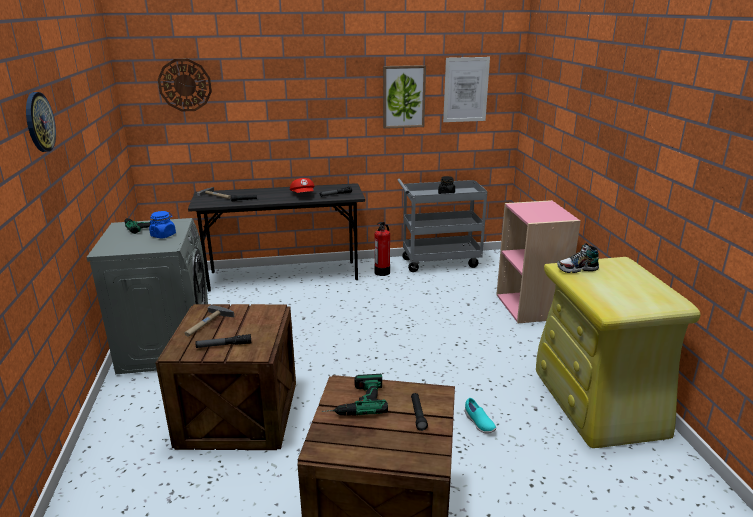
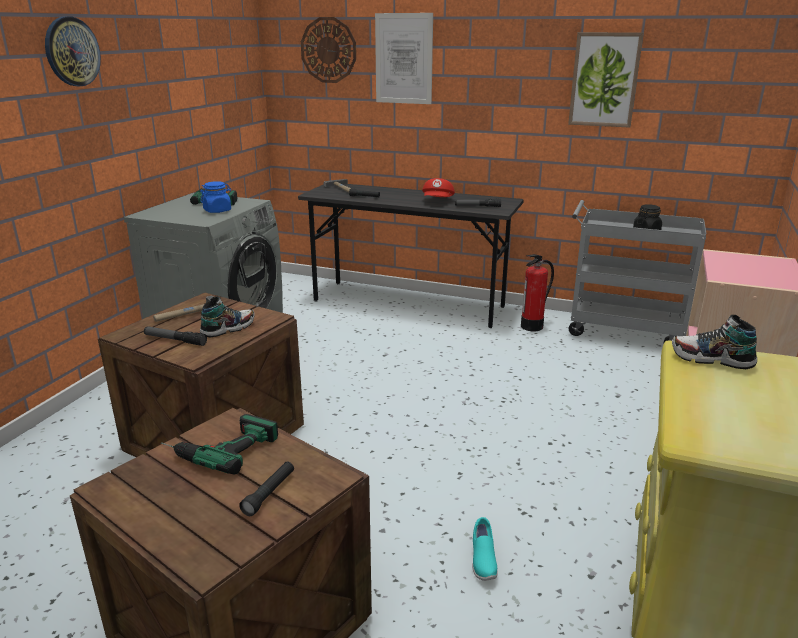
camera: 30 degrees right, 0 degrees up
(252, 326) = (228, 328): none -> shoe
(466, 89) = (707, 74): picture -> picture (404, 59)

